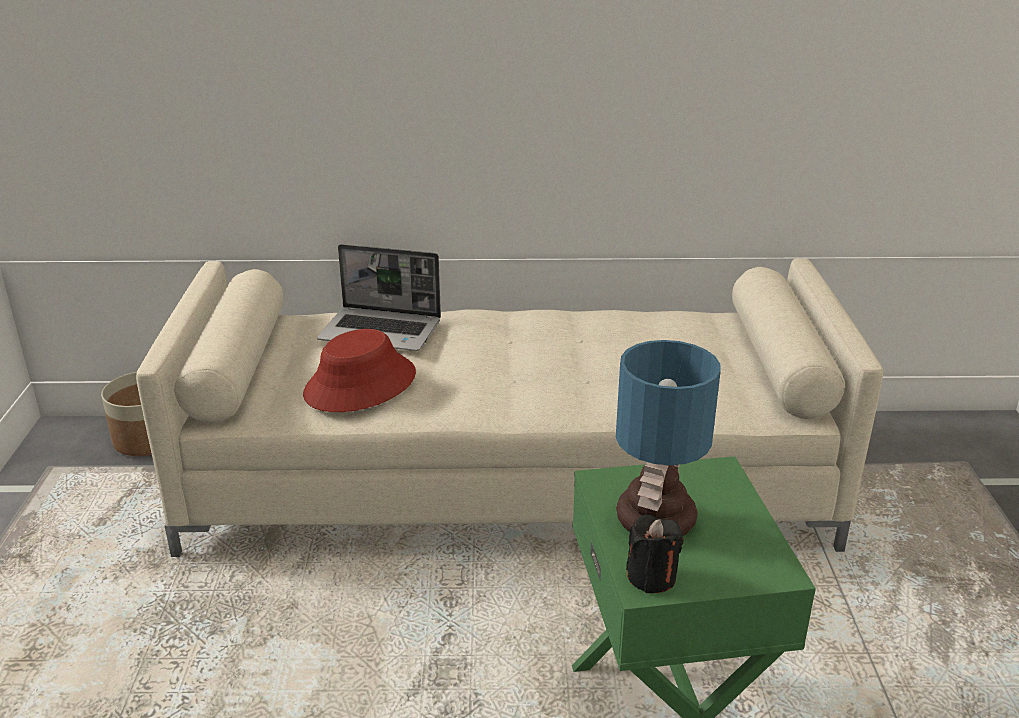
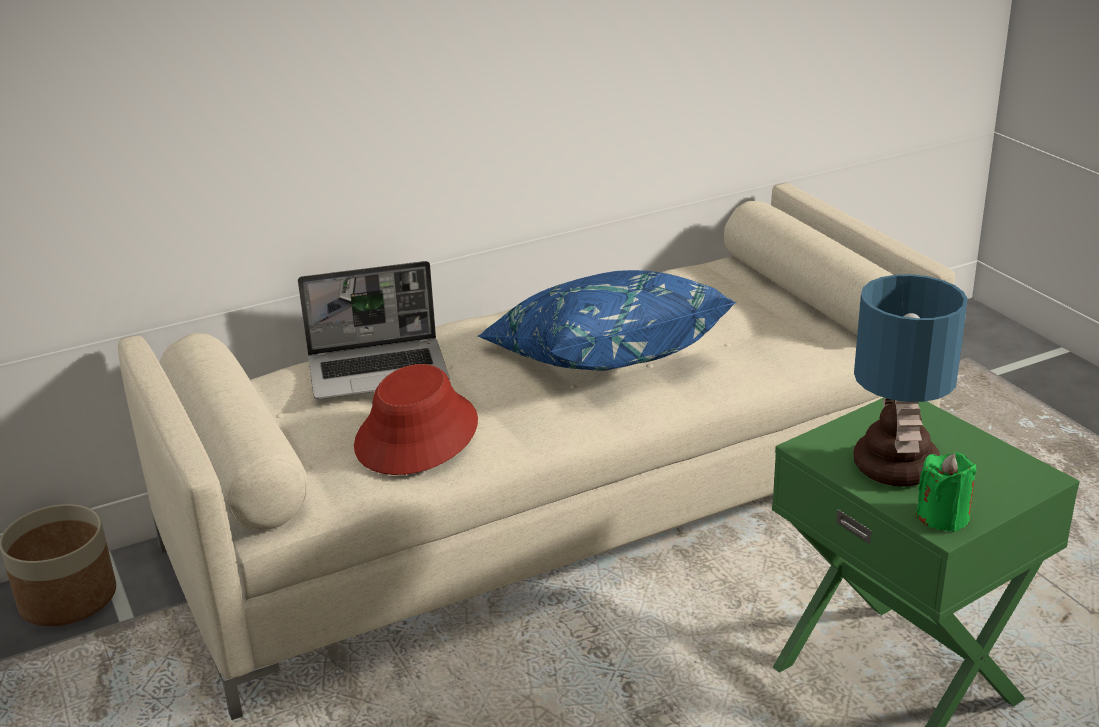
camera: 25 degrees left, 0 degrees up
(551, 366) = (601, 359): none -> blue pillow
(651, 577) = (943, 517): black candle -> green candle

